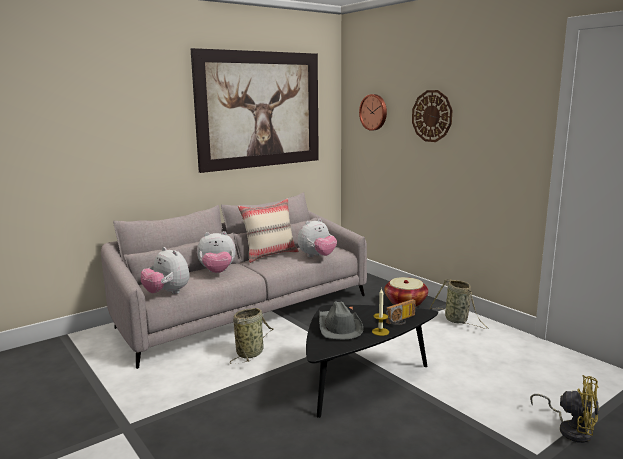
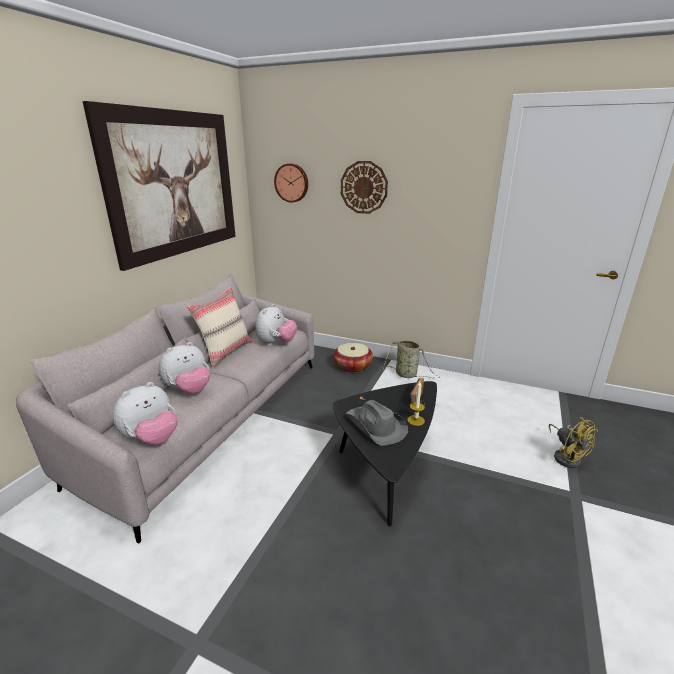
camera: 30 degrees left, 10 degrees up
(167, 293) = (152, 439): plush toy -> plush toy turned 60 degrees counterclockwise
(251, 353) = (260, 470): basket -> none
(570, 429) = (566, 456): yellow fan -> yellow fan turned 60 degrees clockwise

